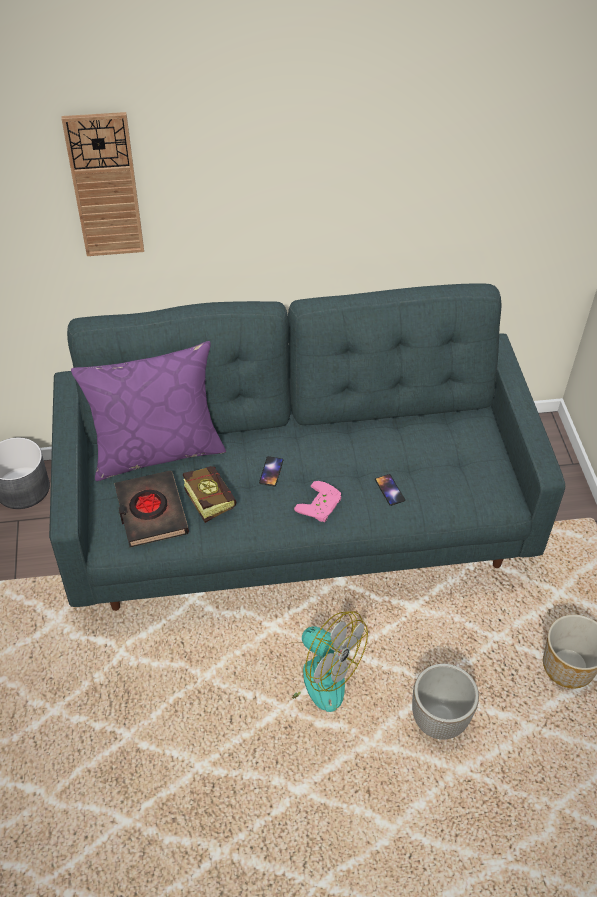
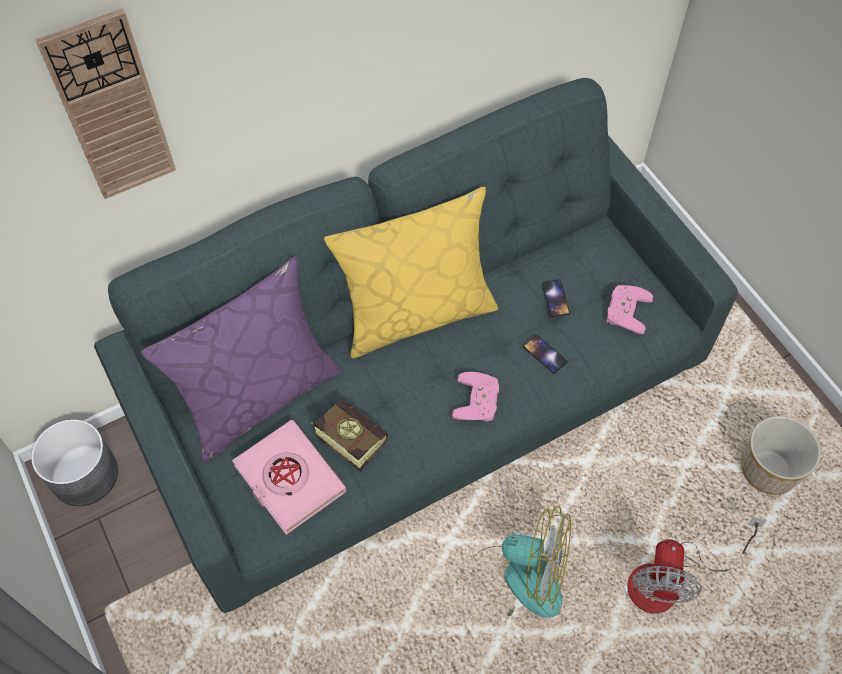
camera: 20 degrees left, 10 degrees up
(151, 512) = (289, 479): black book -> pink book
(271, 471) = (404, 377): phone -> phone (555, 298)
(303, 431) = (416, 313): none -> yellow pillow
(439, 720) = (668, 580): planter -> fan
(470, 478) = (624, 310): none -> pink game controller

